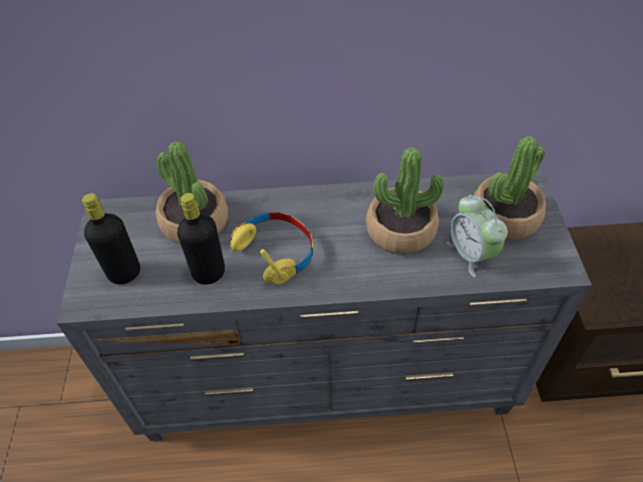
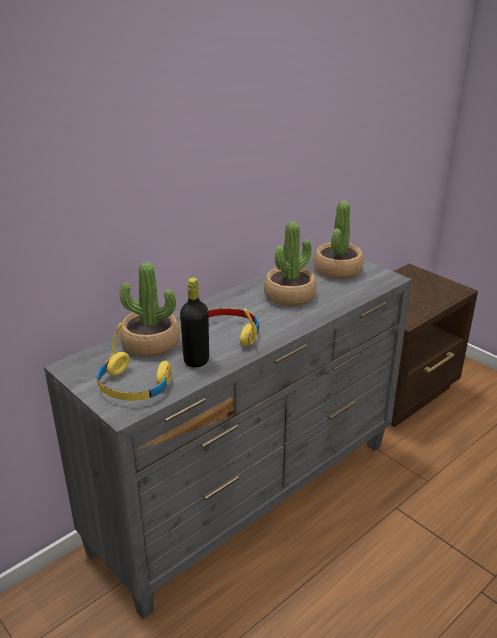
camera: 40 degrees left, 20 degrees down
(124, 273) = (134, 386): black bottle -> yellow headphones
(471, 254) = (340, 290): alarm clock -> none

